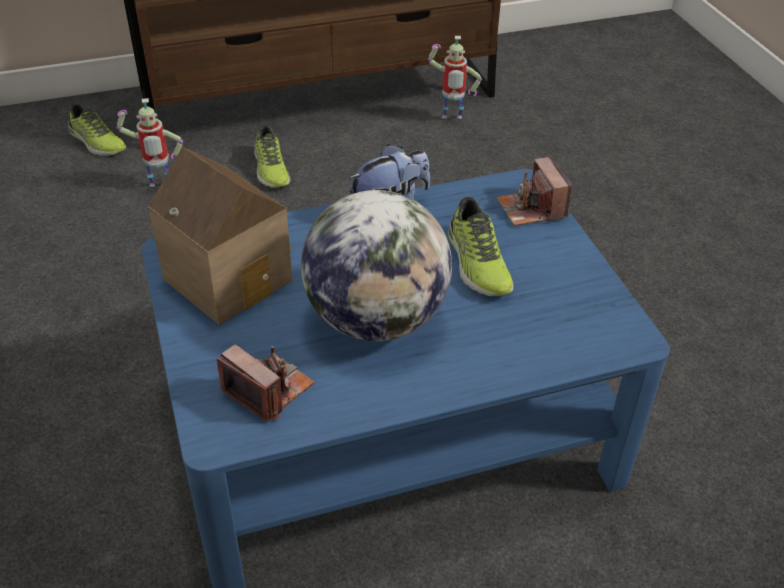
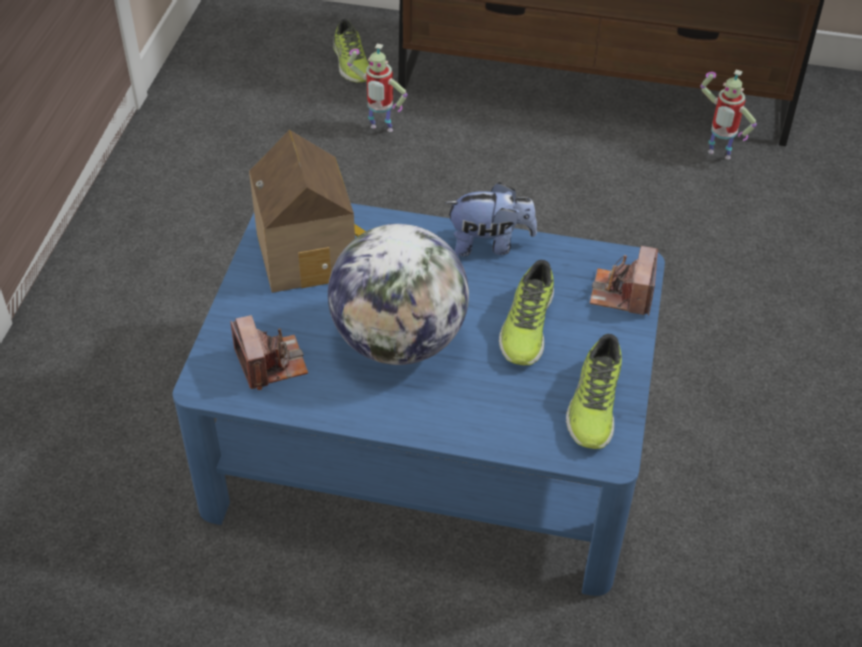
camera: 30 degrees right, 5 degrees up
(270, 169) = (492, 148): shoe -> shoe (593, 404)

